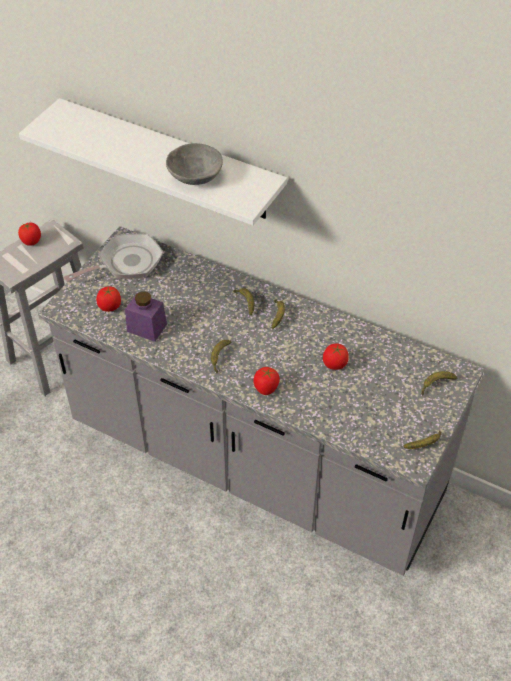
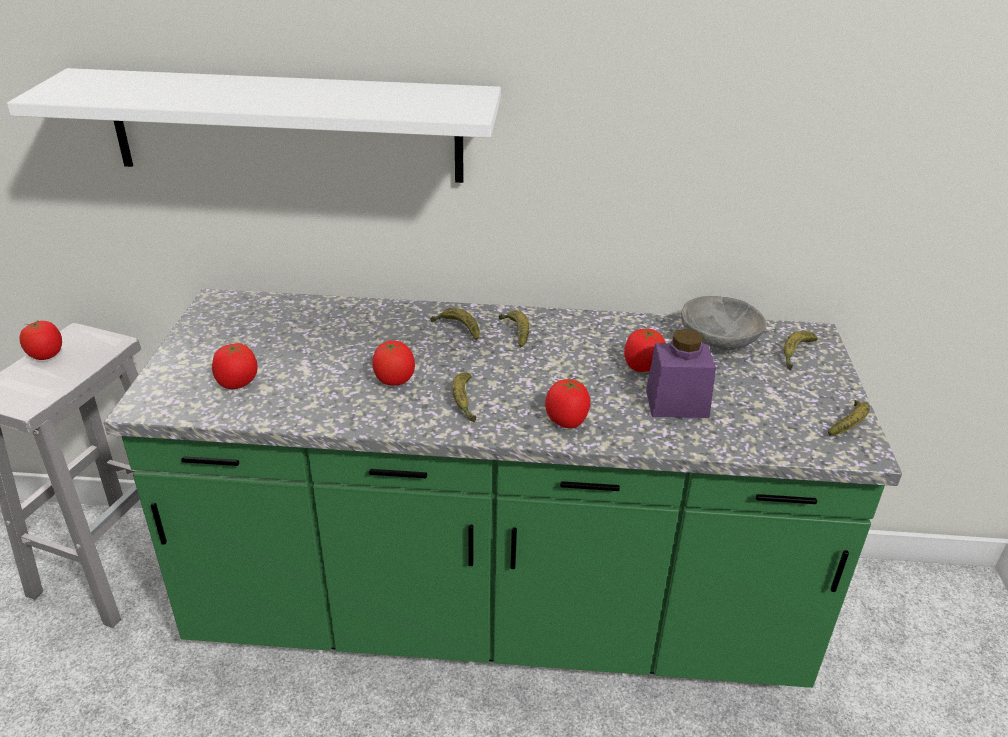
camera: 25 degrees left, 15 degrees down
(126, 263) = (237, 326): frying pan -> none
(147, 328) = (318, 394): purple jar -> purple jar (677, 403)
(190, 330) = (394, 380): none -> tomato
(194, 177) = (357, 102): grey bowl -> grey bowl (717, 342)
(255, 463) = (498, 613): grey counter -> green counter

